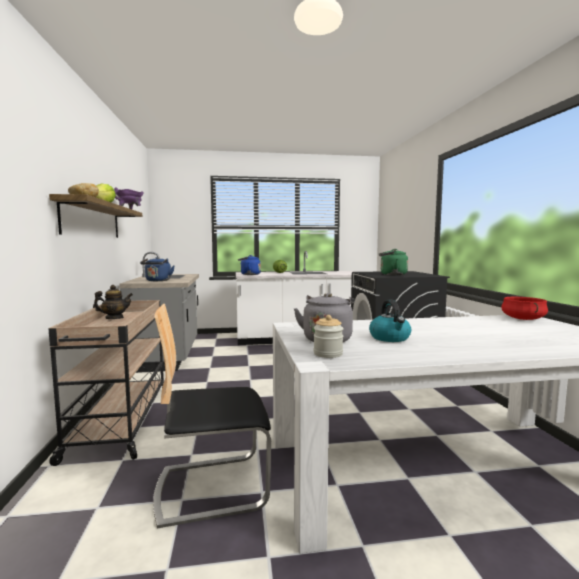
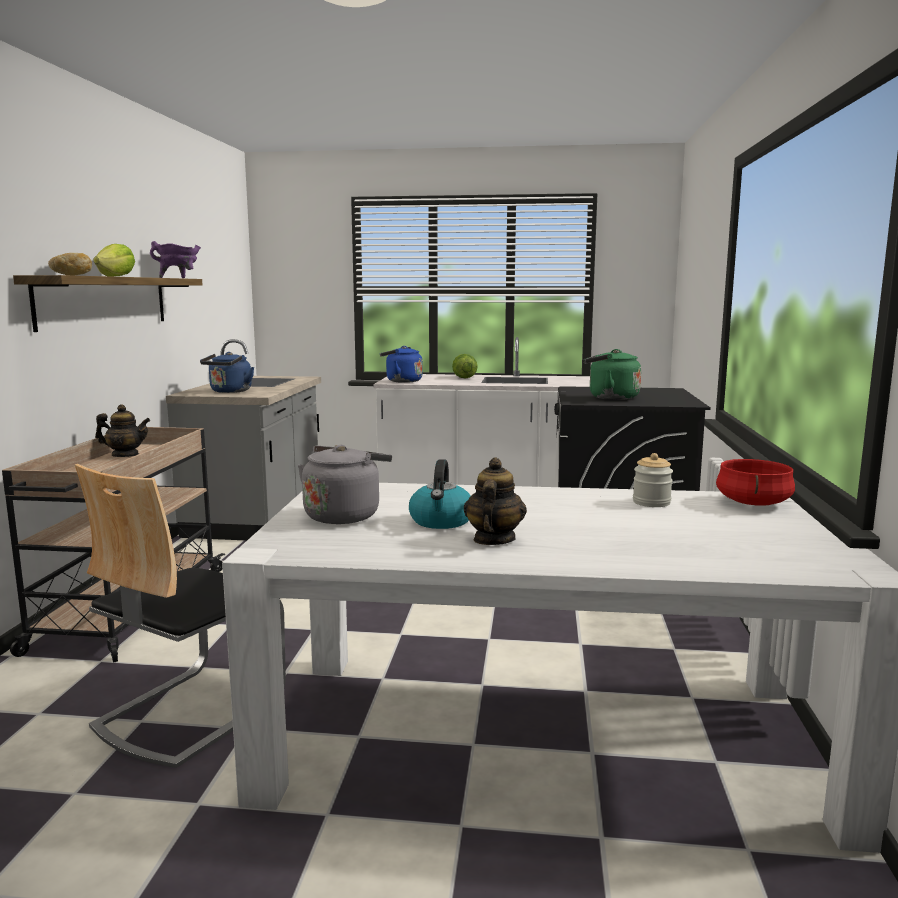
camera: 15 degrees right, 5 degrees up
(212, 486) = (189, 711): chair -> chair turned 60 degrees counterclockwise
(328, 354) = (303, 539): jar -> jar (651, 502)
(438, 345) = (493, 540): none -> teapot

